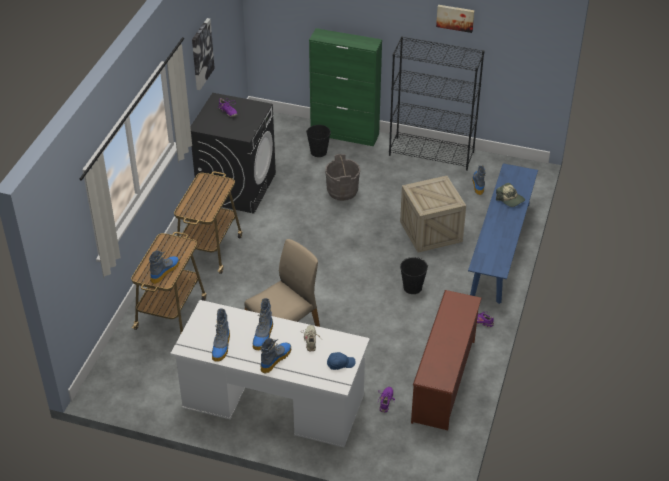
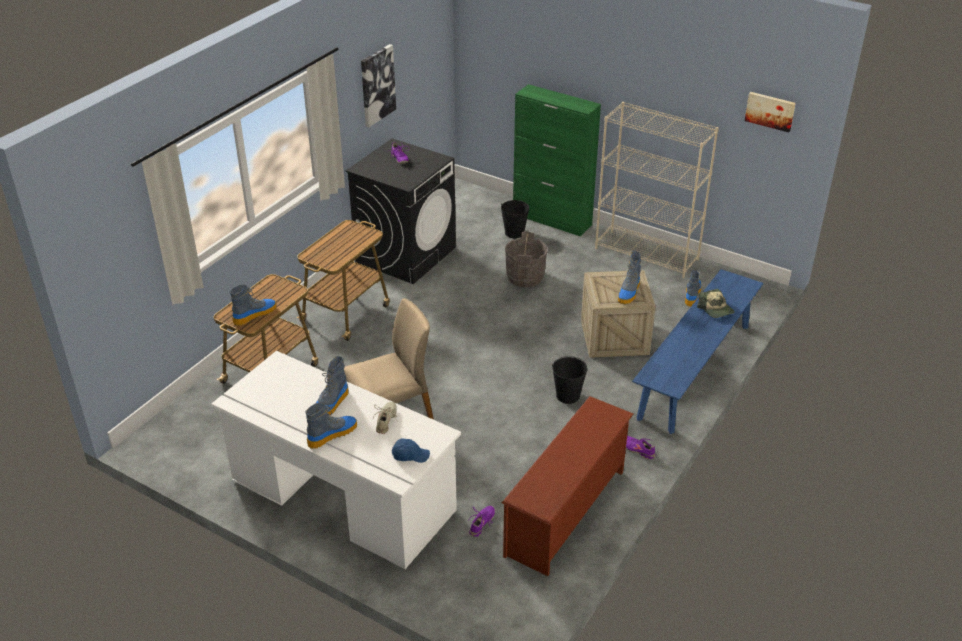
camera: 15 degrees right, 5 degrees down
(221, 347) = (274, 408): boot -> boot (629, 293)
(432, 153) = (647, 254): black bookcase -> beige bookcase
(455, 17) = (687, 82): picture -> picture (770, 111)

